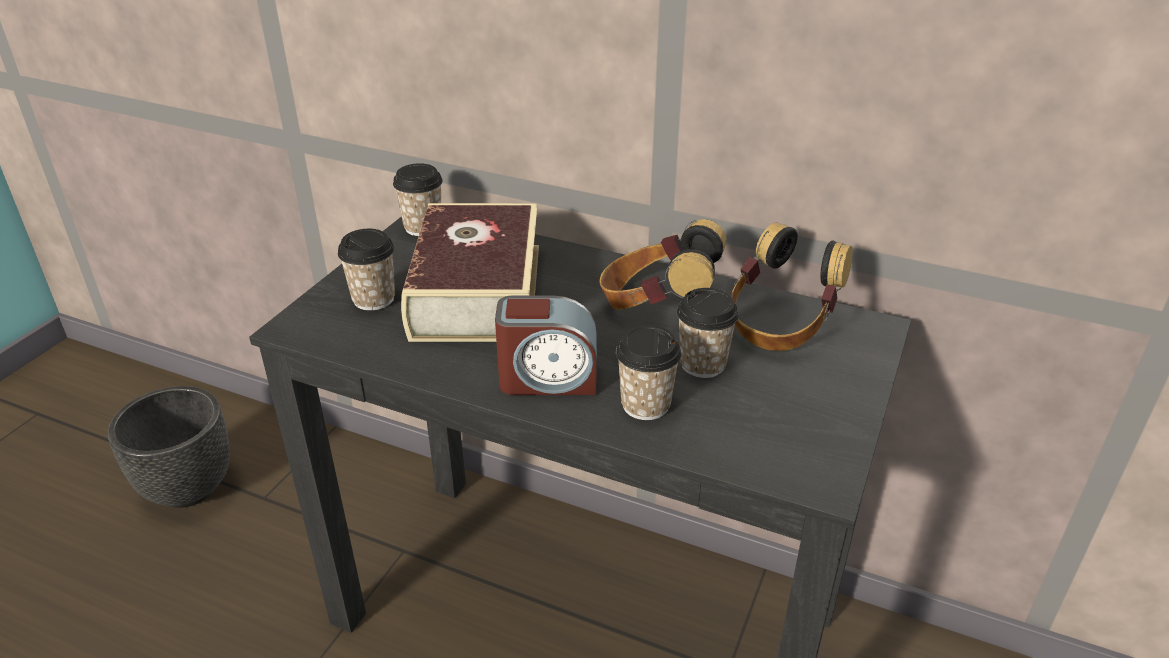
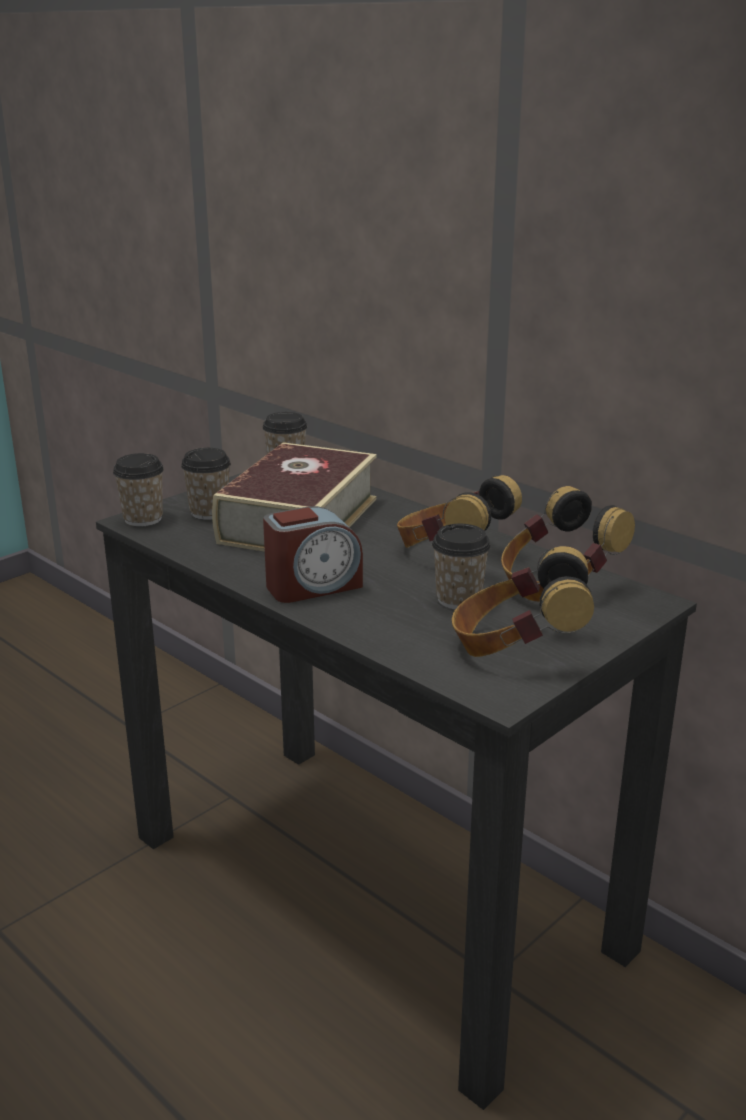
camera: 20 degrees right, 10 degrees down
(190, 488) = (73, 706): black planter -> none
(548, 379) = (313, 586): alarm clock -> alarm clock turned 45 degrees counterclockwise
(645, 405) = (383, 617): cup -> cup (143, 519)
(797, 416) = (517, 649): none -> headphones

